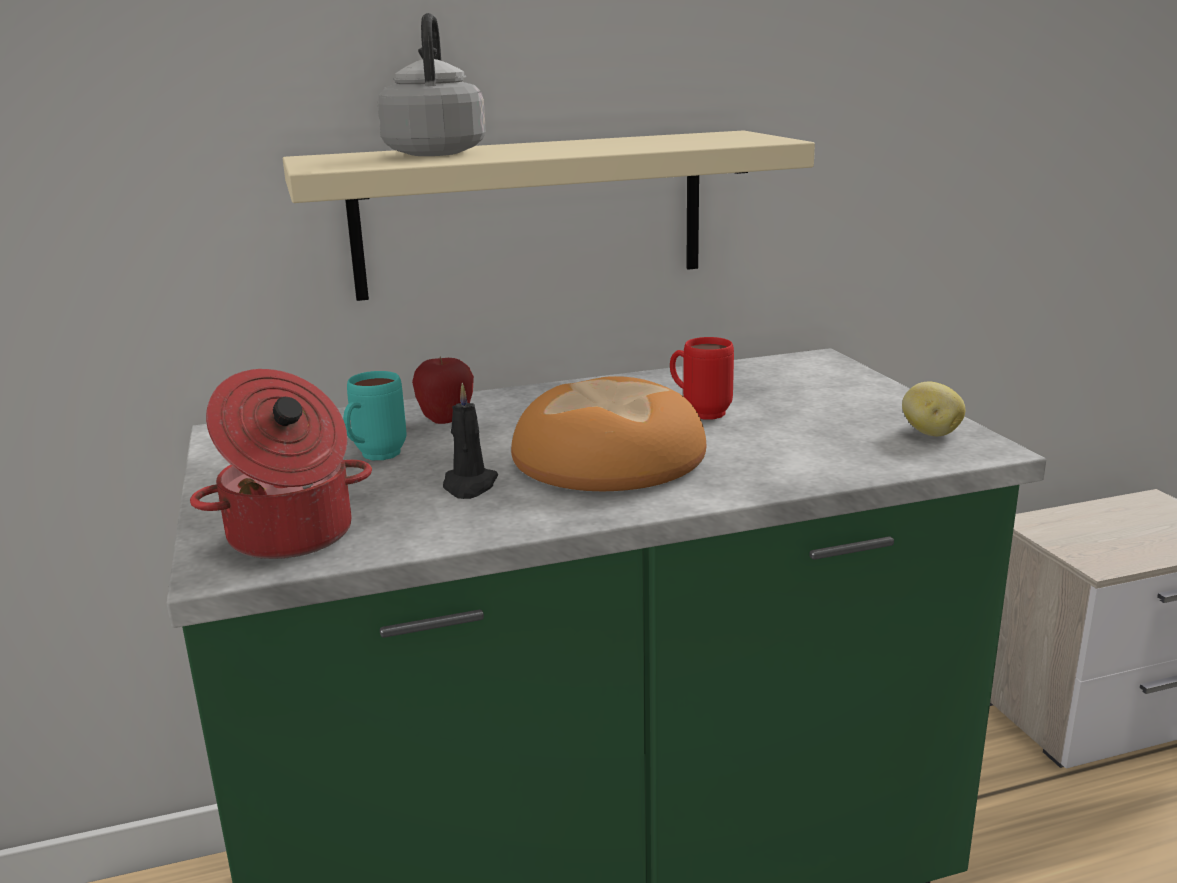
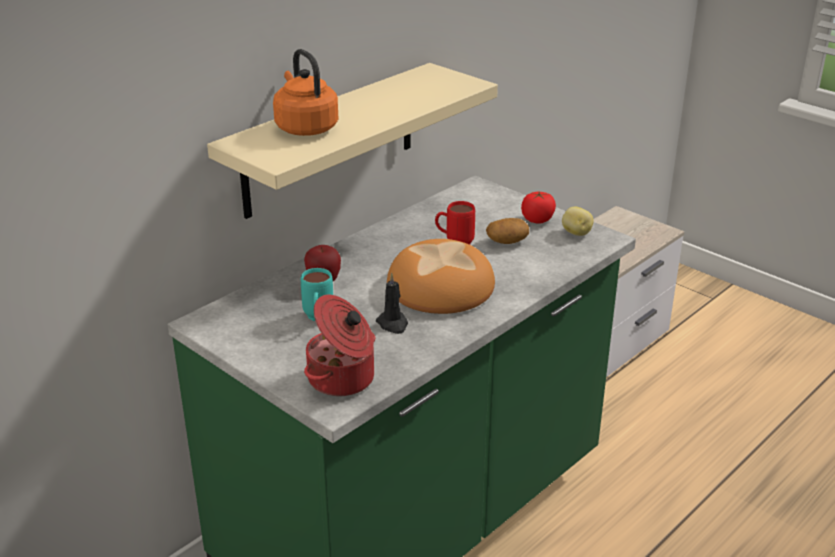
camera: 30 degrees left, 10 degrees up
(435, 153) = (305, 127): grey kettle -> orange kettle
(790, 423) = (507, 241): none -> potato
(876, 407) = (537, 219): none -> tomato

